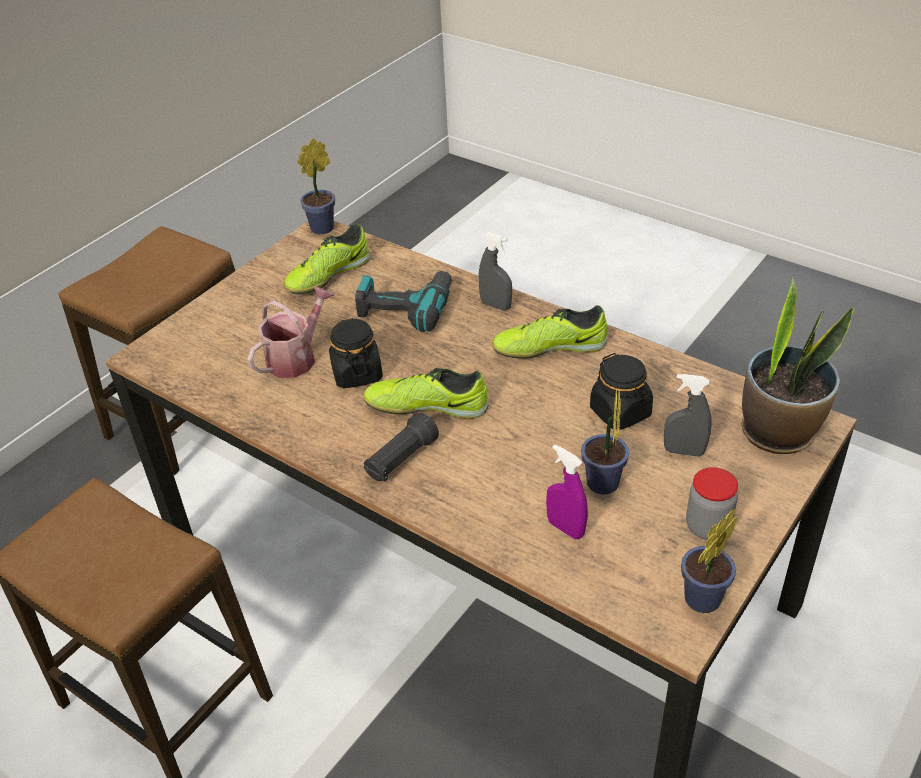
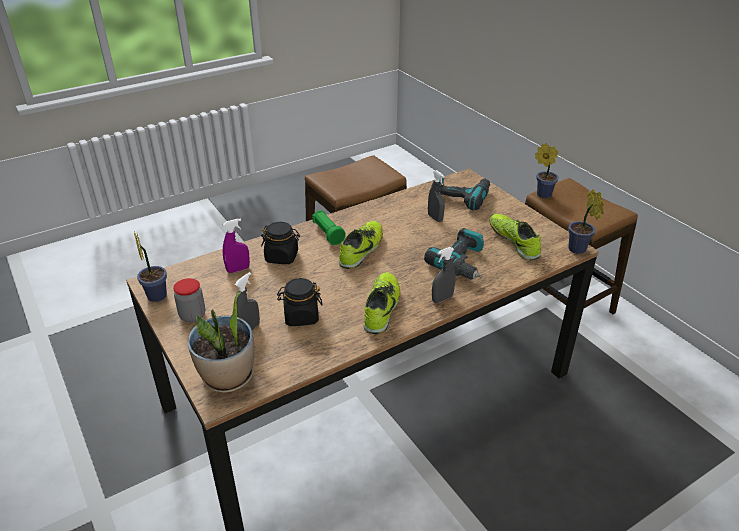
camera: 110 degrees right, 5 degrees down
(217, 346) = (461, 197): none -> power drill
(296, 357) = (435, 218): watering can -> grey spray bottle
(357, 373) = (407, 234): black jar -> black jar (282, 257)
(401, 460) = (327, 233): black flashlight -> green flashlight
(602, 487) = (252, 290): potted plant -> potted plant (542, 194)

